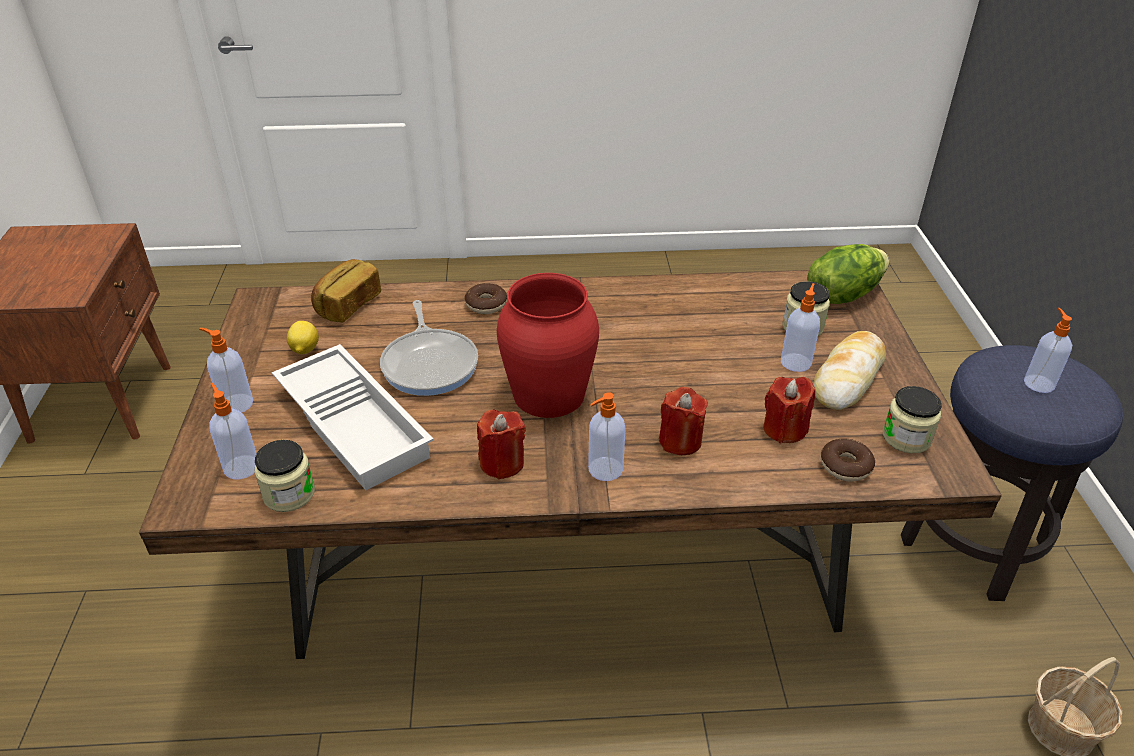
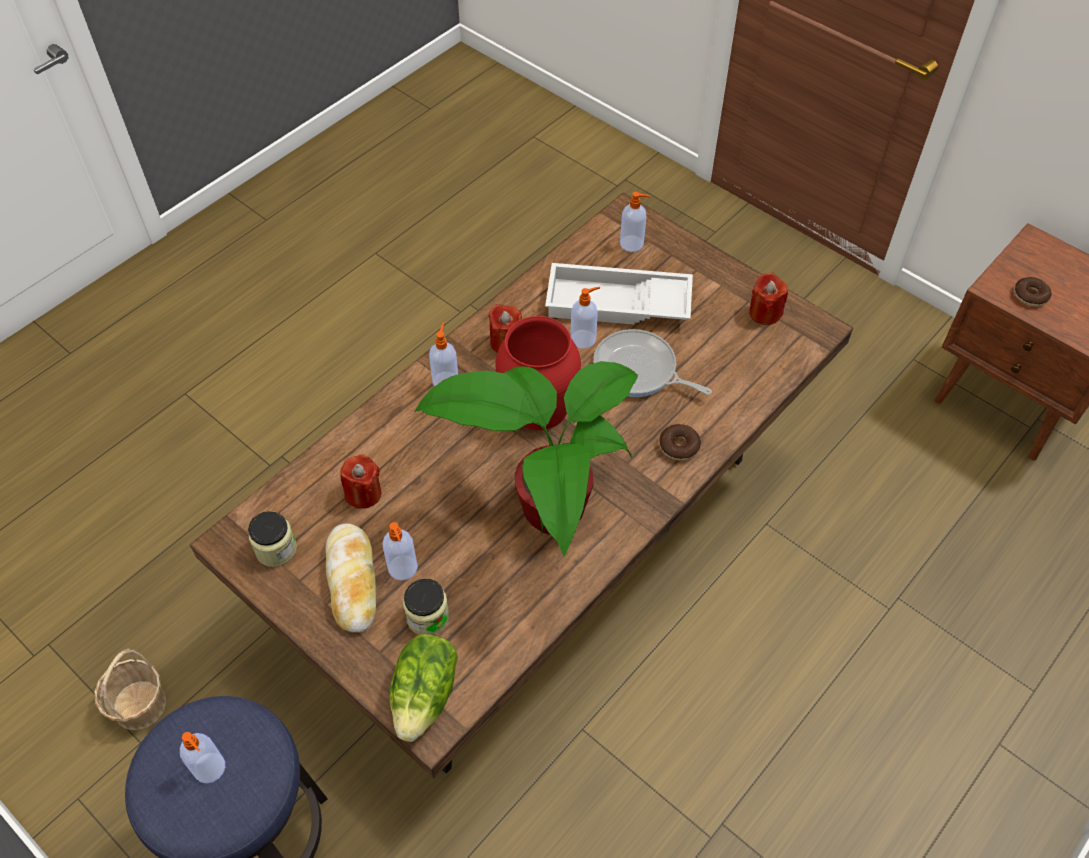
camera: 135 degrees right, 15 degrees up
(235, 404) = (697, 266): soap dispenser -> soap dispenser (584, 339)
(289, 494) = (587, 250): jar -> none
(304, 350) = (725, 321): lemon -> none
(347, 305) = (762, 371): bread -> none
(645, 328) = (543, 515): none -> potted plant
(680, 441) = (421, 433): red candle -> red candle (765, 313)
(845, 466) = (303, 492): donut -> donut (1030, 296)

